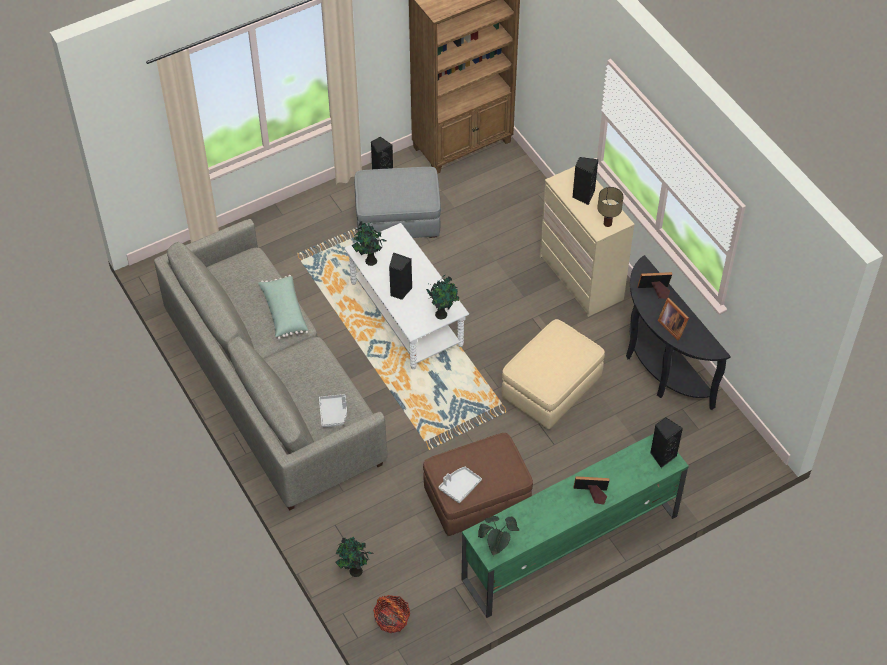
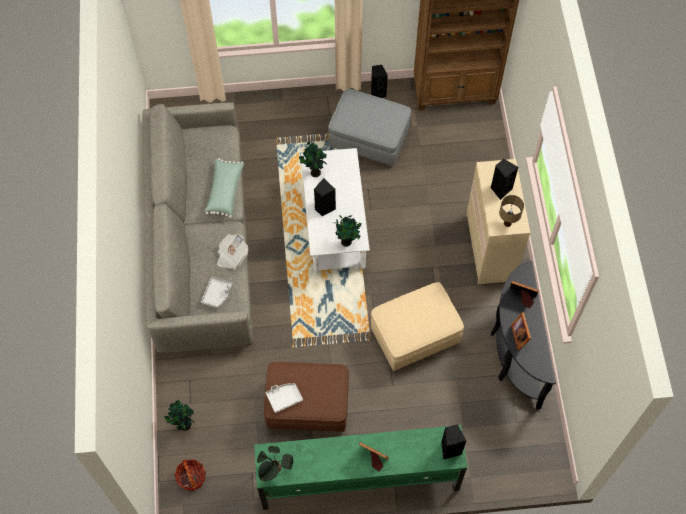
camera: 25 degrees right, 10 degrees up
(328, 371) = (232, 256): none -> newspaper

